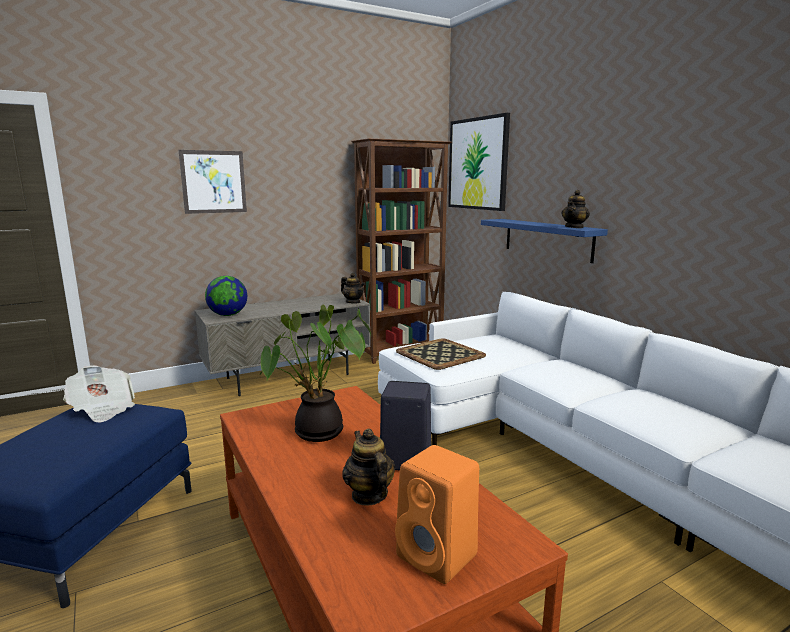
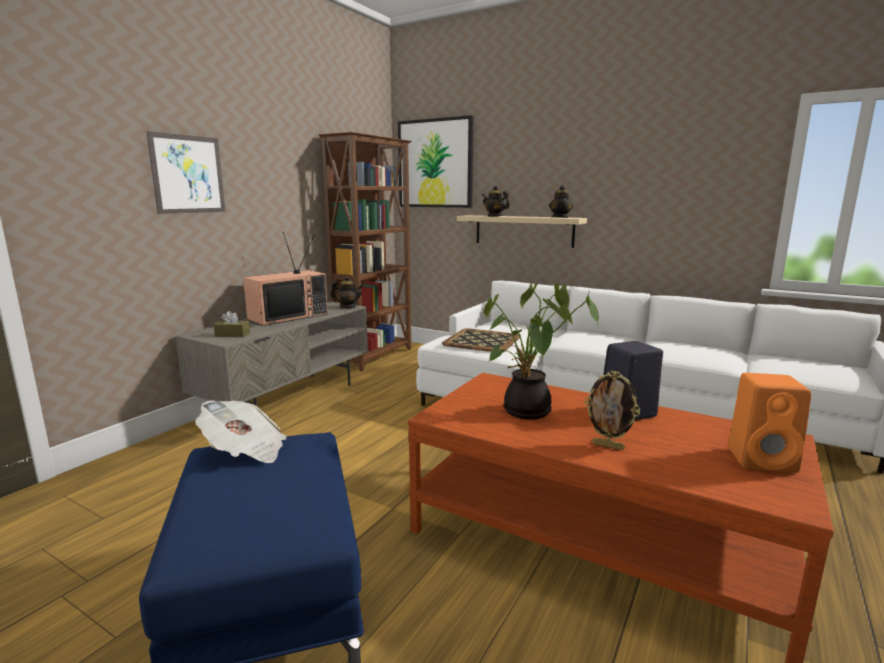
camera: 30 degrees left, 0 degrees up
(228, 315) = (232, 335): globe -> brown tissue box
(293, 304) = (288, 316): none -> television
(319, 486) = (608, 446): none -> picture frame
(369, 495) = (652, 440): teapot -> teapot (494, 216)
(547, 239) = (523, 230): blue shelf -> beige shelf

